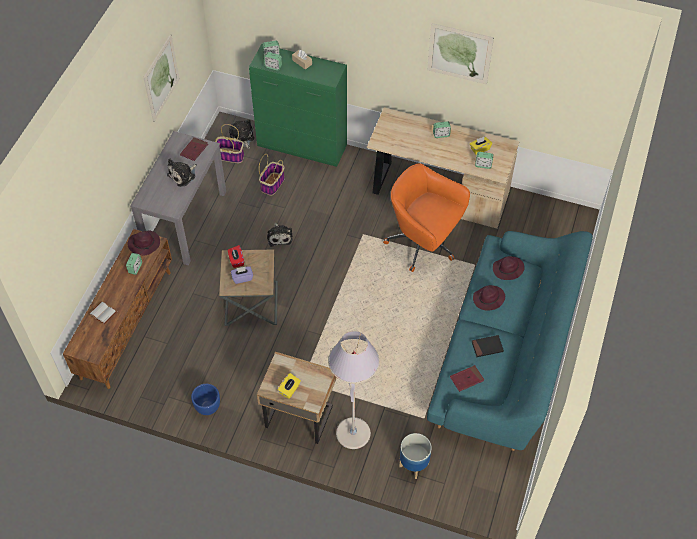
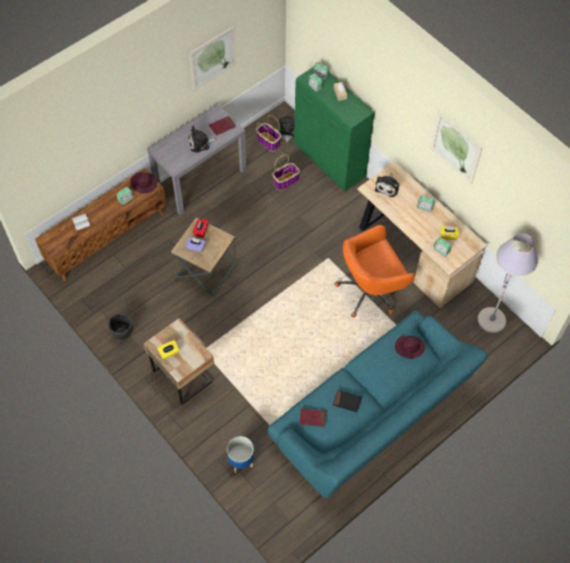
camera: 30 degrees right, 5 degrees up
(208, 407) = (122, 333): blue planter -> black planter
(279, 236) = (262, 227): plush toy -> plush toy (387, 186)
(353, 434) = (213, 412): grey floor lamp -> grey floor lamp (491, 320)
(423, 244) = (370, 290): orange office chair -> orange office chair turned 90 degrees counterclockwise
(488, 299) = (375, 363): purple hat -> none

